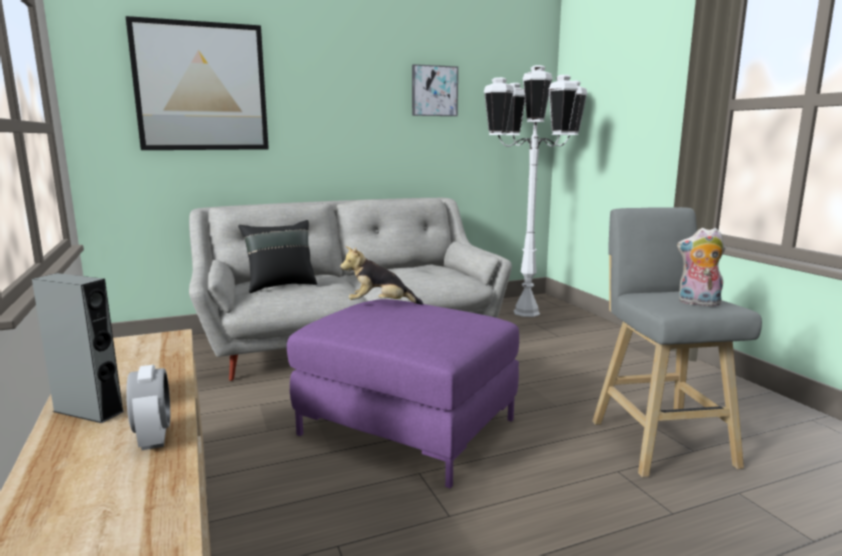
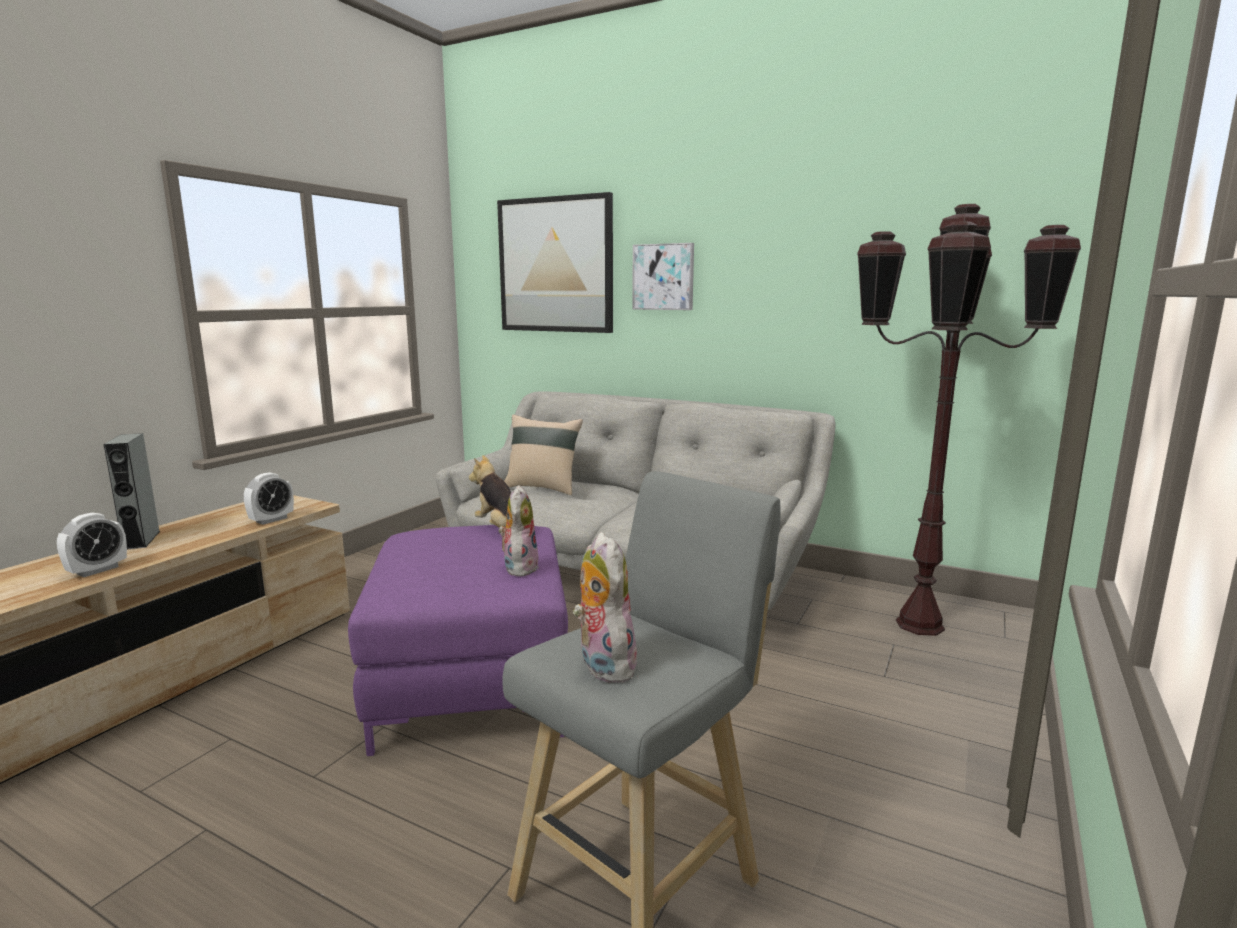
camera: 50 degrees right, 0 degrees up
(174, 354) = (271, 520): none -> alarm clock
(280, 286) = (543, 488): black pillow -> beige pillow
(434, 91) = (831, 255): picture -> picture (663, 277)
(457, 314) = (519, 567): none -> plush toy
(526, 312) = (920, 625): white floor lamp -> brown floor lamp

